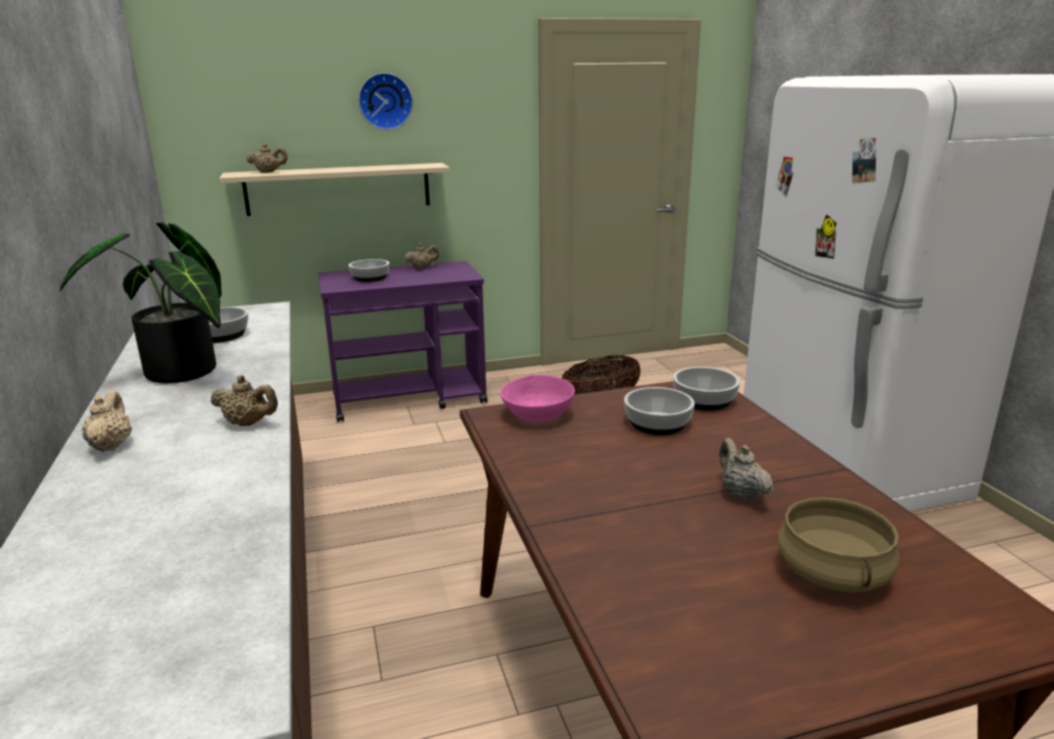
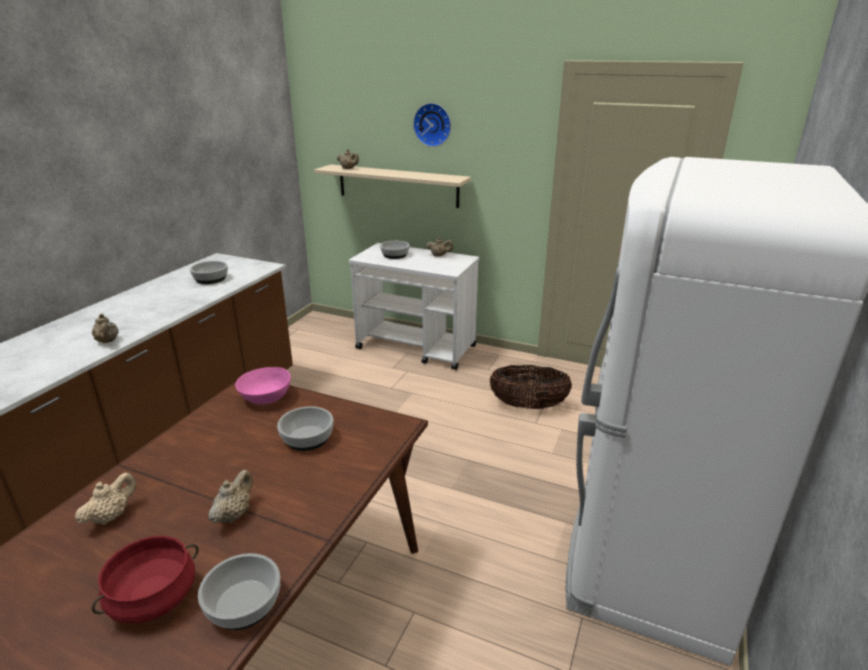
camera: 40 degrees right, 5 degrees up
(111, 445) = (54, 331): beige teapot -> beige teapot (111, 516)
(180, 375) = (149, 299): potted plant -> none
(410, 398) = (417, 347): purple cart -> white cart
(705, 400) = (371, 436): bowl -> bowl (244, 604)
(833, 573) = (153, 598): beige cooking pot -> red cooking pot

